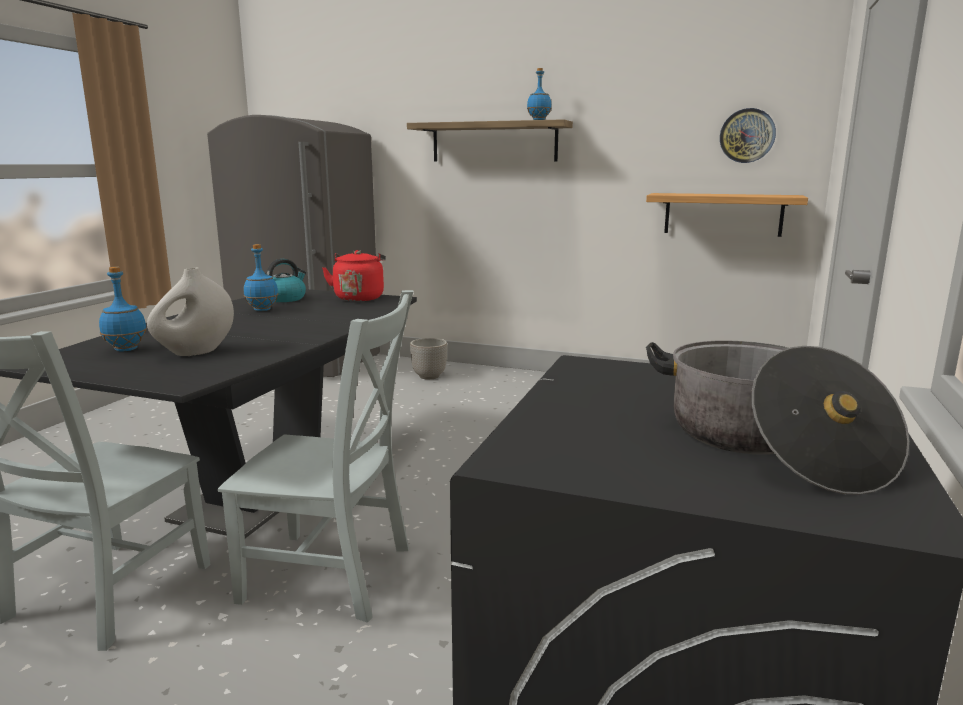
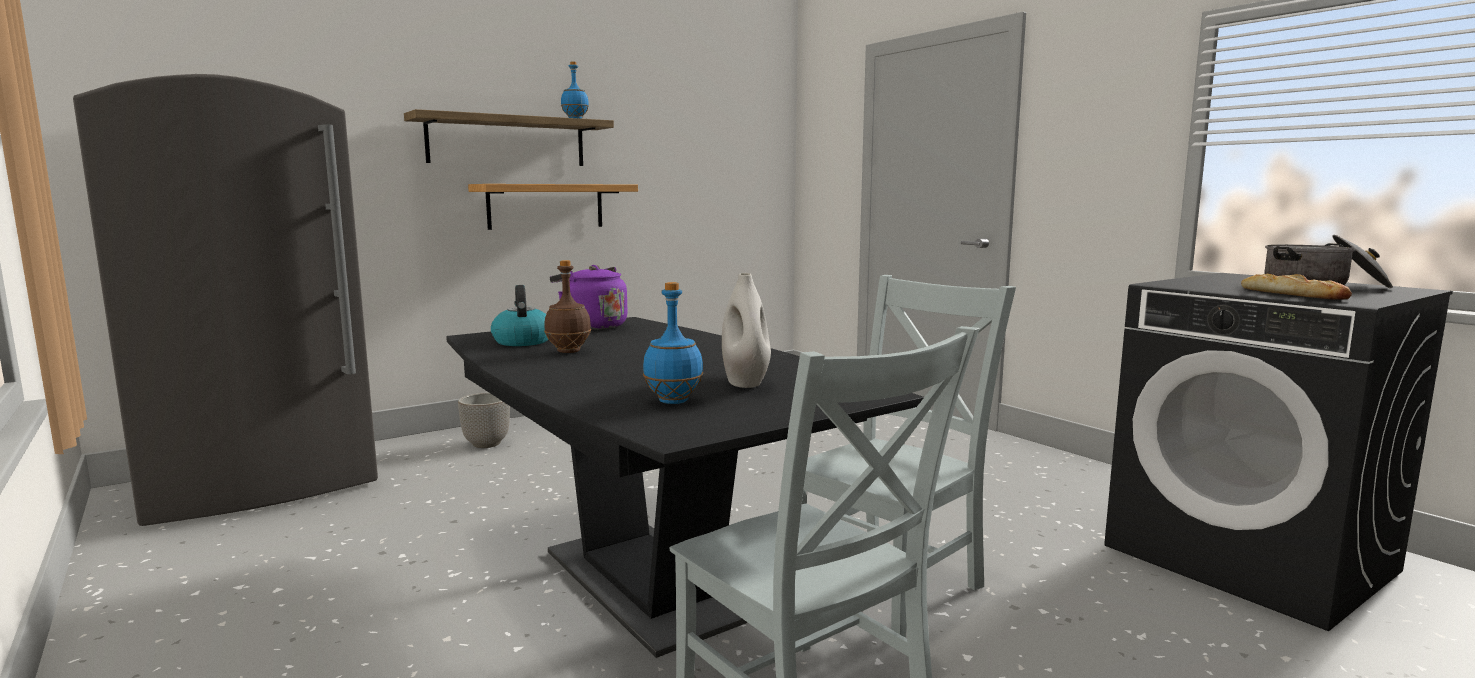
camera: 55 degrees left, 5 degrees down
(262, 310) = (568, 351): blue bottle -> brown bottle
(359, 298) = (591, 326): red kettle -> purple kettle
(572, 425) = (1292, 294): none -> bread
(723, 214) = (731, 217): shelf -> shelf (546, 206)
(747, 135) = (742, 146): wall clock -> none

